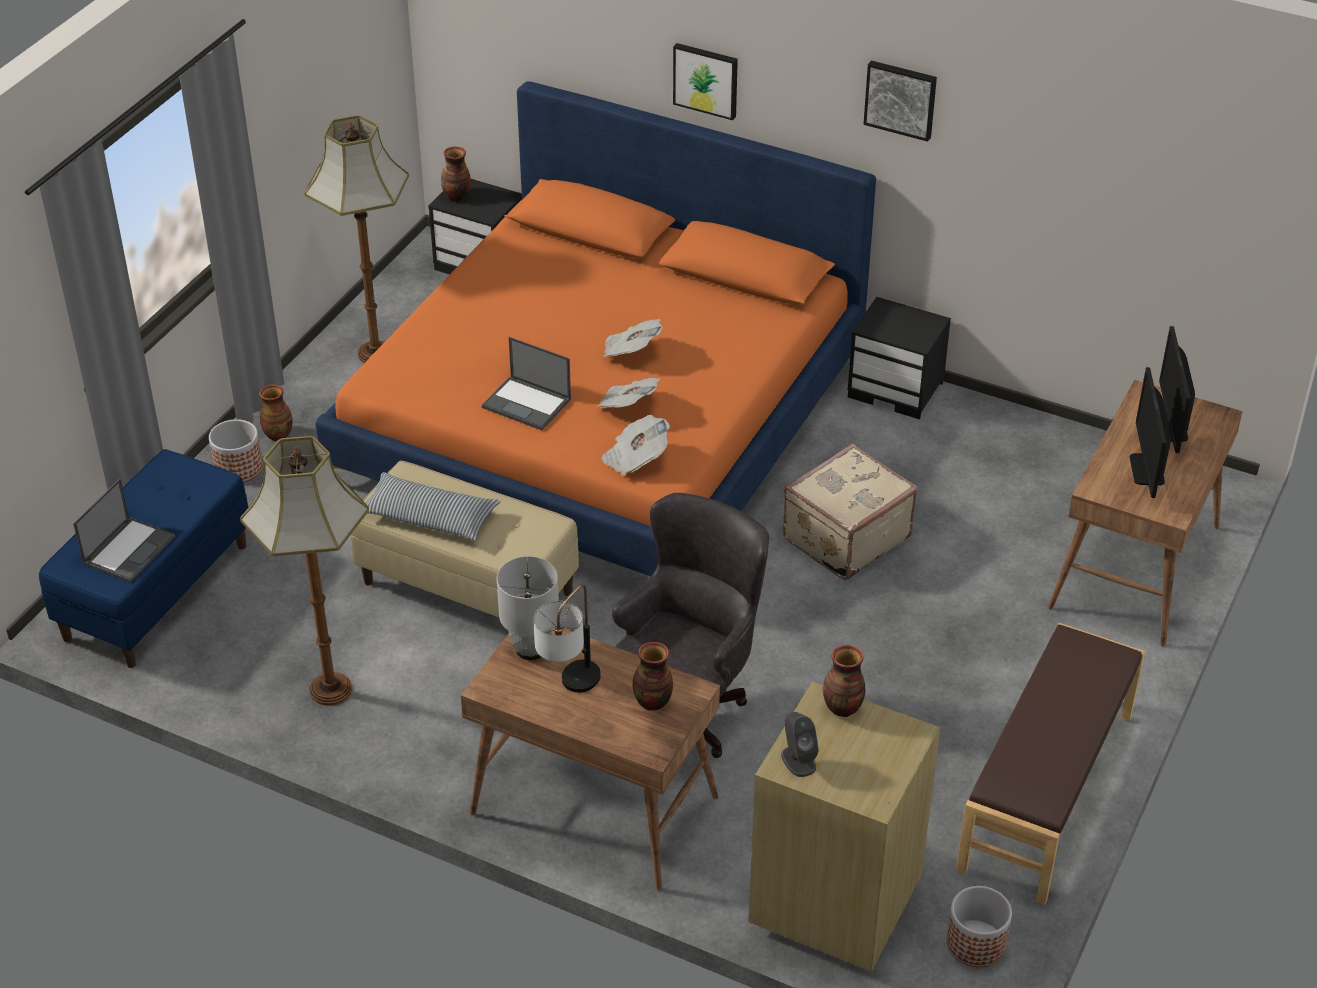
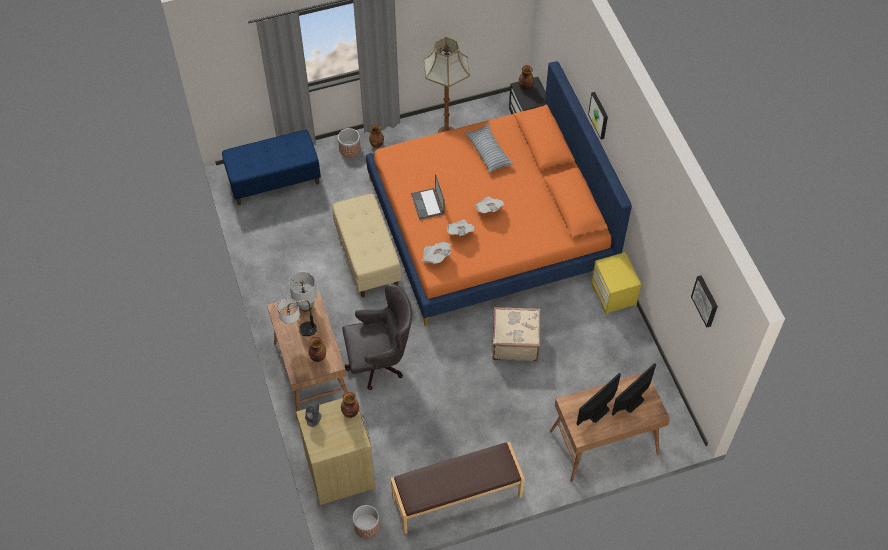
camera: 45 degrees right, 15 degrees up
(129, 549) = (255, 163): laptop -> none
(329, 690) = (283, 262): floor lamp -> none
(429, 517) = (355, 224): pillow -> pillow (488, 152)
(897, 390) = (614, 295): black nightstand -> yellow nightstand
(901, 99) = (643, 183): picture -> picture (706, 300)

